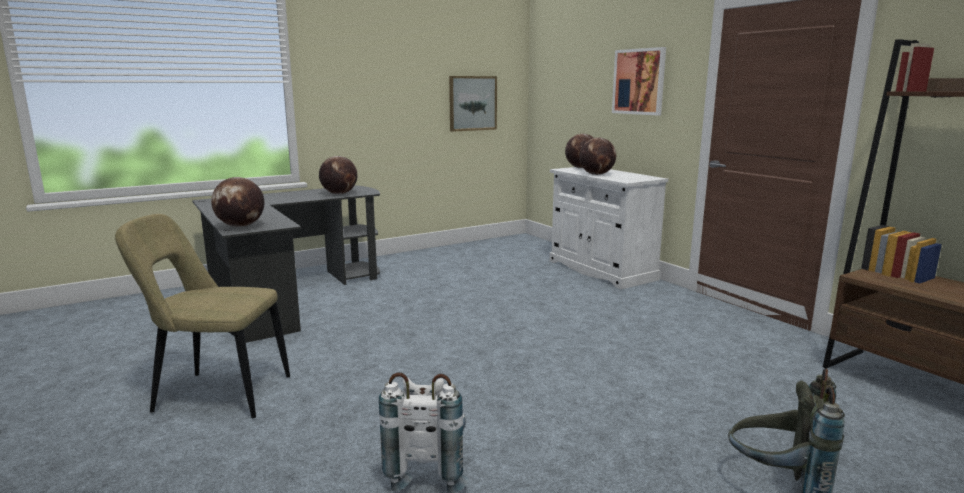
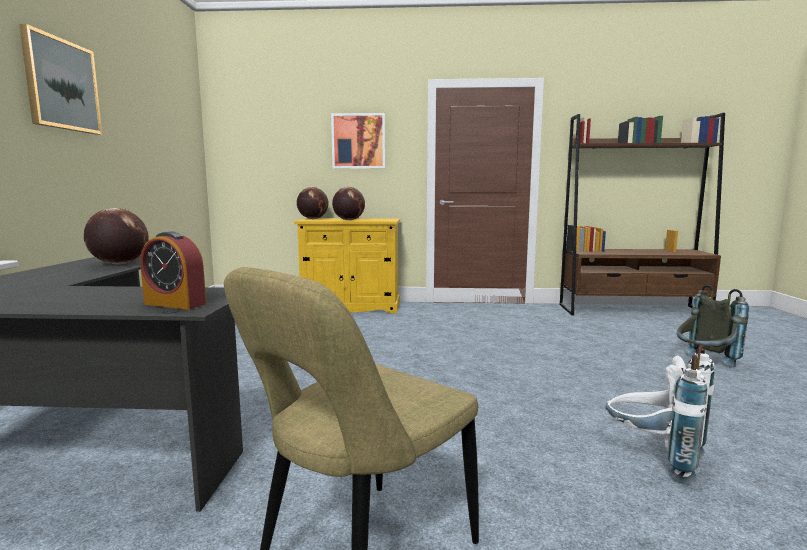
camera: 55 degrees left, 5 degrees down
(241, 226) = (175, 304): globe -> alarm clock
(472, 103) = (170, 158): picture -> picture (61, 85)
(601, 270) = (351, 307): white cabinet -> yellow cabinet

